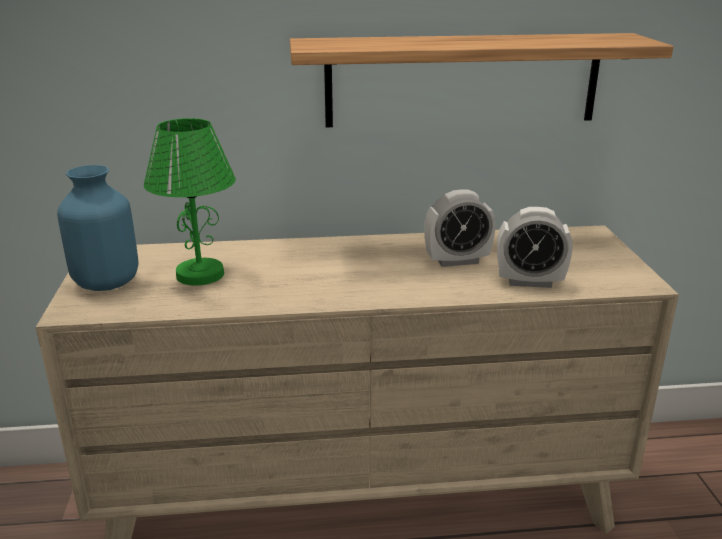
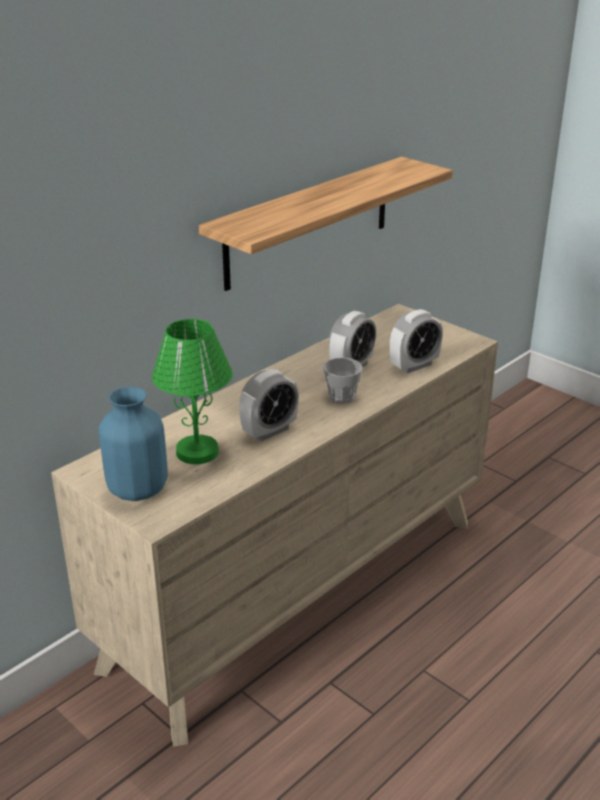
camera: 40 degrees left, 5 degrees up
(286, 282) = (269, 431): none -> alarm clock
(403, 281) = (342, 397): none -> cup

